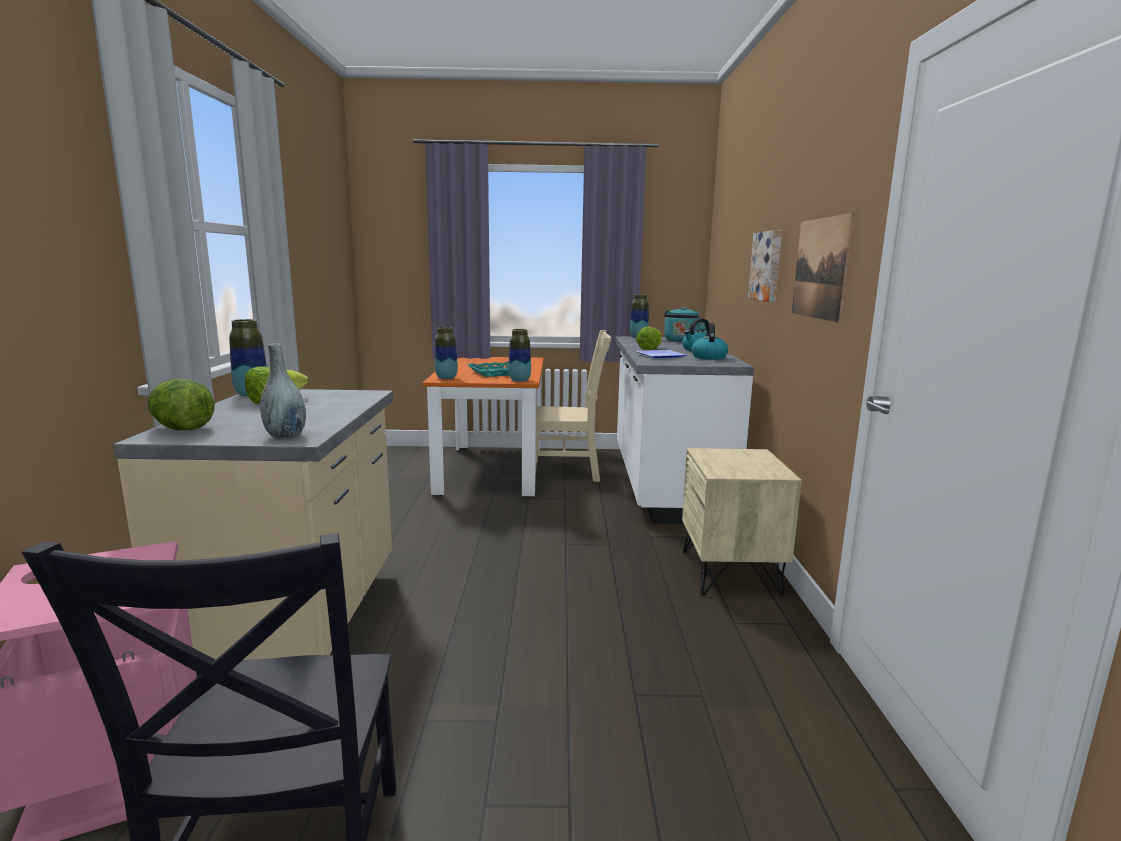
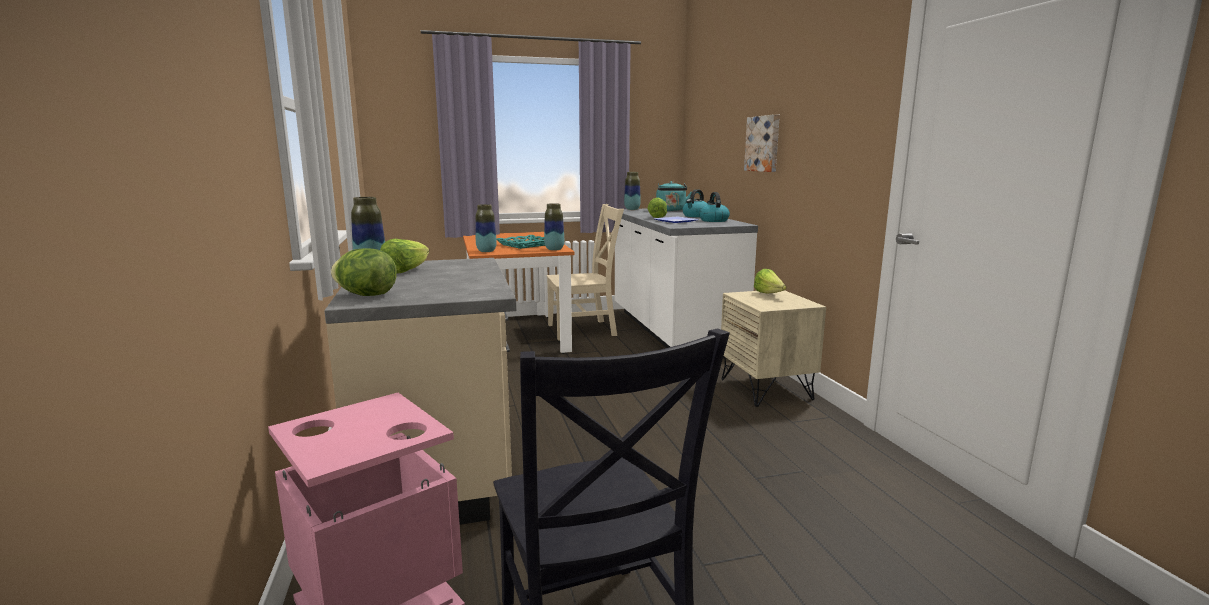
camera: 15 degrees left, 0 degrees up
(285, 436) = (473, 293): grey vase -> none
(742, 456) = (769, 294): none -> lettuce
(820, 268) = (828, 143): picture -> none

